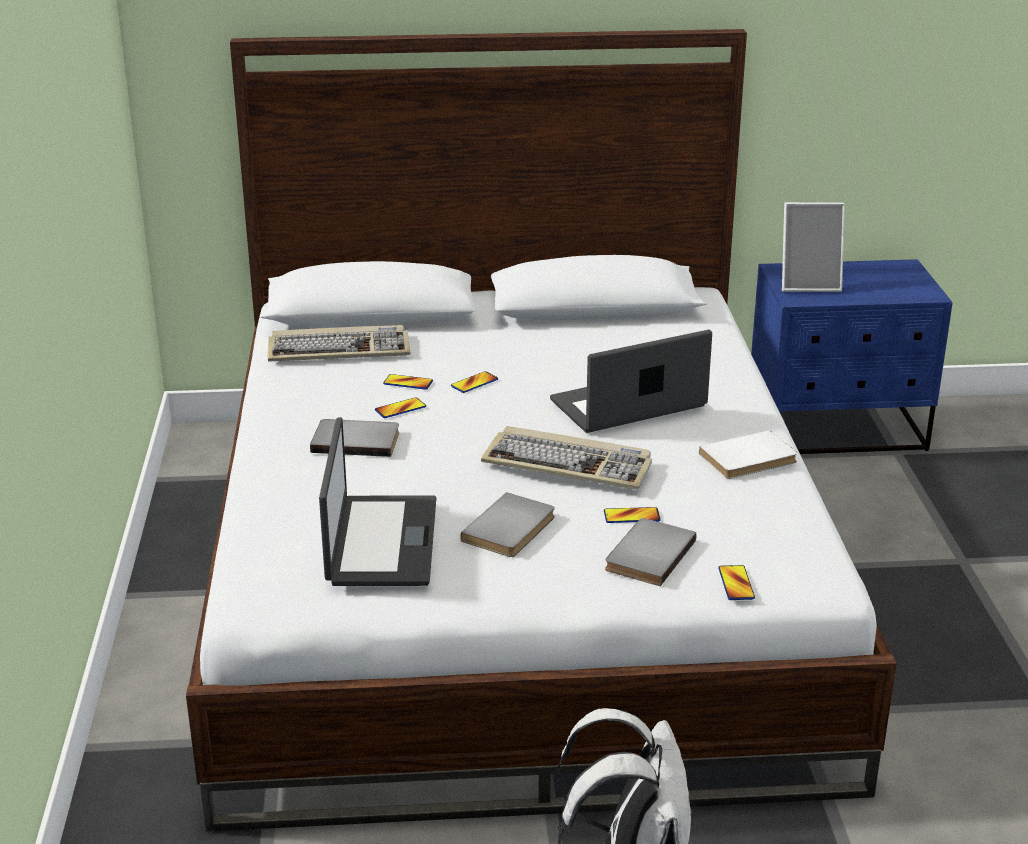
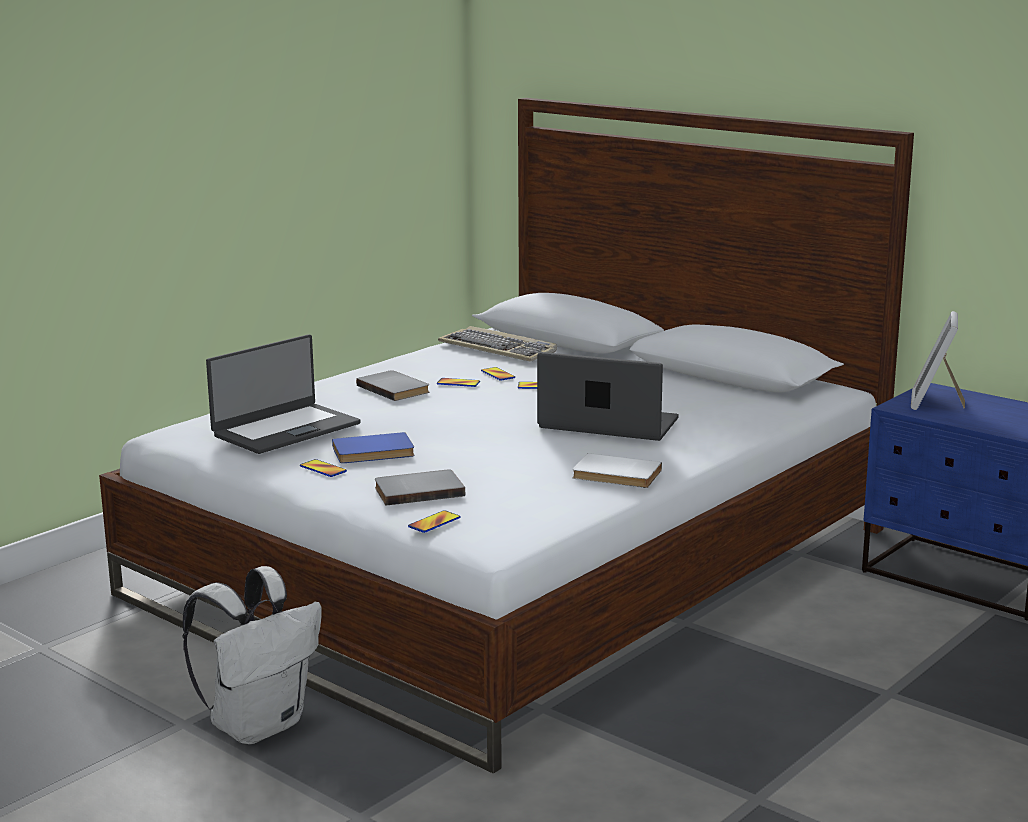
camera: 45 degrees right, 10 degrees down
(512, 529) = (373, 452): grey book -> blue book
(569, 464) = (486, 436): keyboard -> none
(631, 516) = (460, 473): phone -> phone (323, 469)
(809, 284) = (935, 402): picture frame -> picture frame turned 60 degrees clockwise

